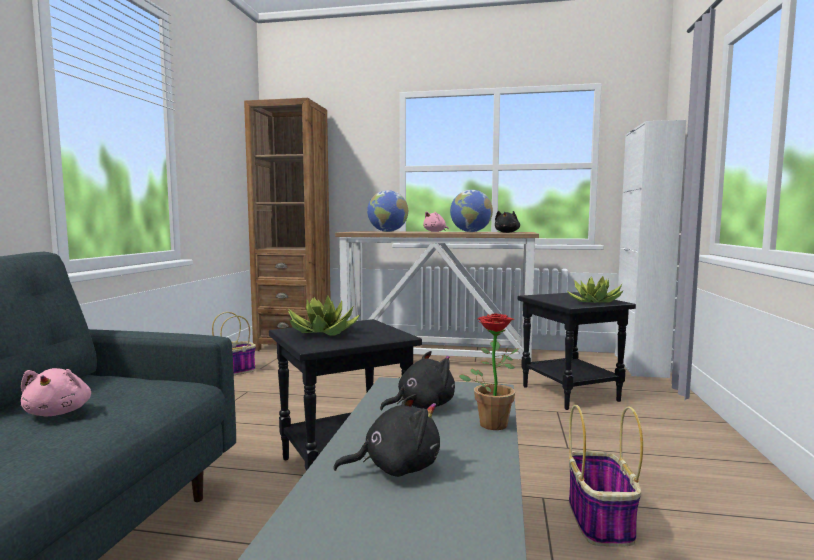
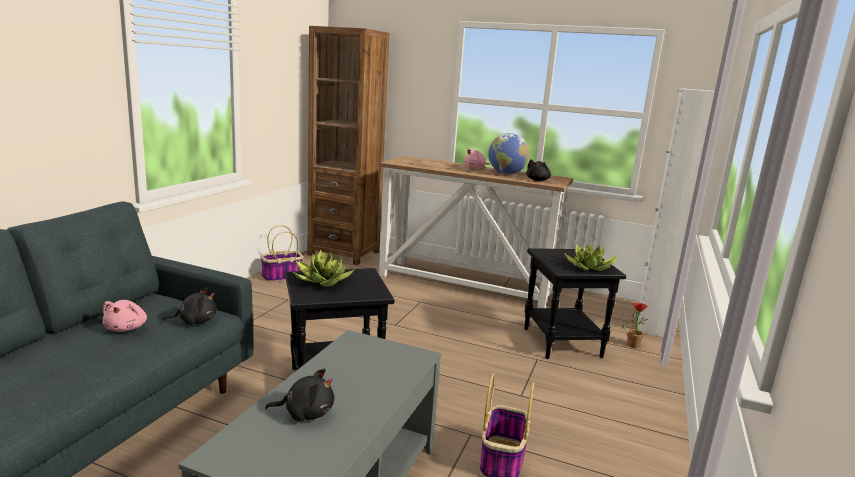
camera: 10 degrees right, 10 degrees up
(387, 231) = (430, 164): globe -> none
(422, 406) = (358, 364): black plush toy -> black plush toy (195, 321)
(491, 422) = (394, 386): potted plant -> potted plant (632, 344)

